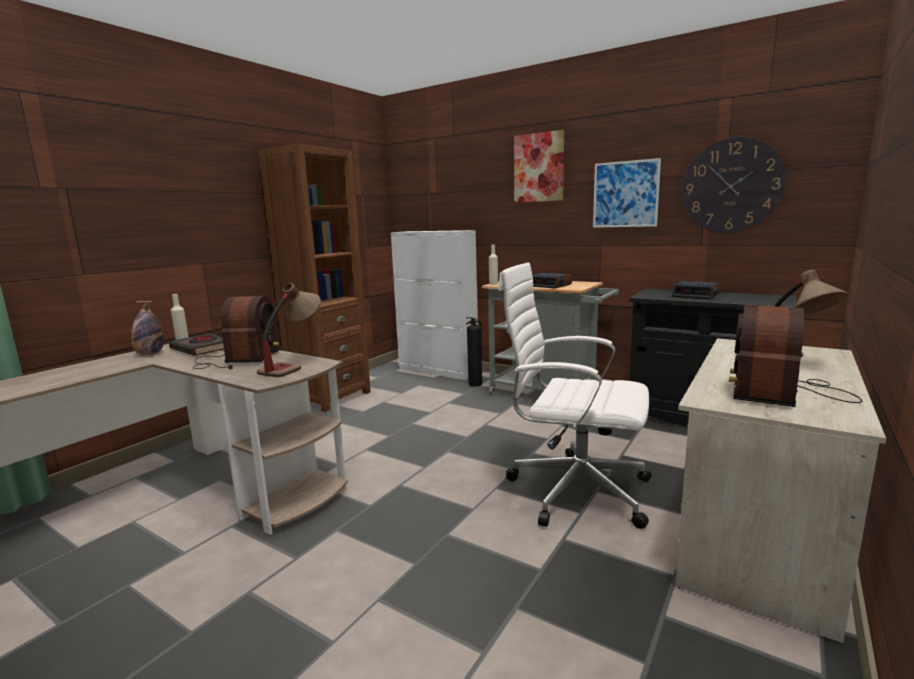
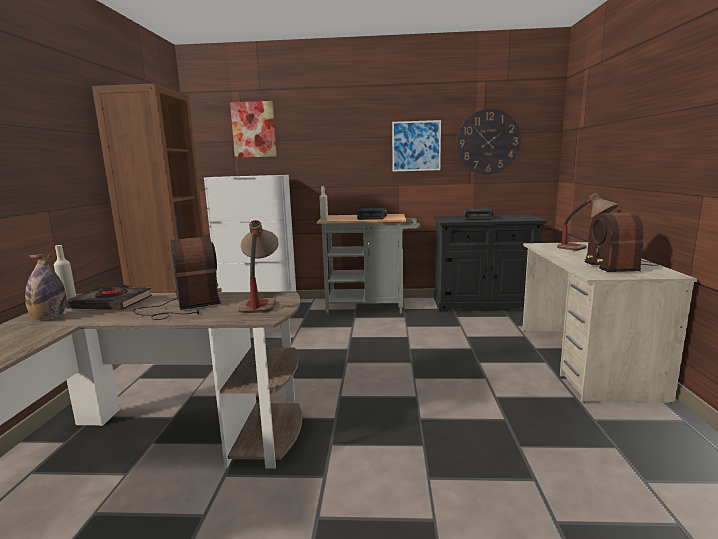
camera: 30 degrees left, 0 degrees up
(475, 384) = (304, 309): fire extinguisher -> none
(539, 167) = (344, 122): picture -> picture (254, 129)
(574, 489) = (465, 365): white office chair -> none

